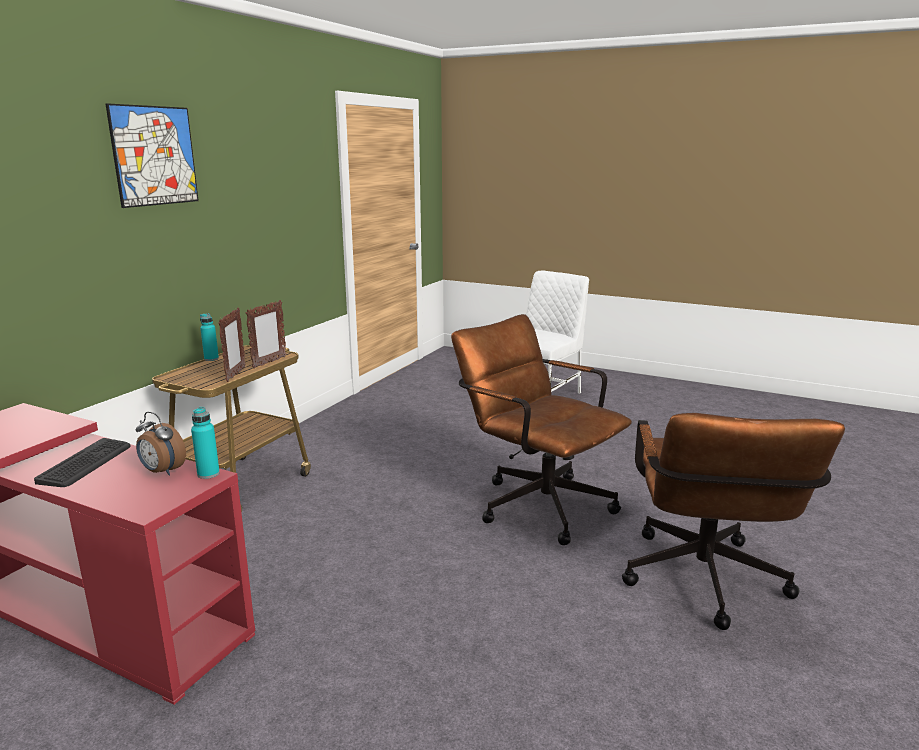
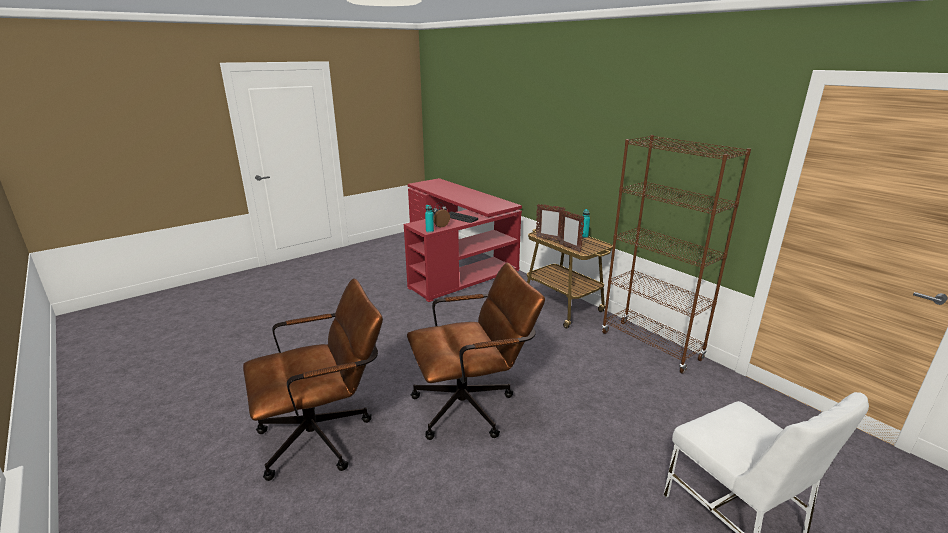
camera: 115 degrees right, 5 degrees up
(154, 156) = (598, 114): picture -> none
(326, 426) = (650, 346): none -> brown bookcase
(705, 586) = (325, 436): brown office chair -> brown office chair turned 120 degrees clockwise

